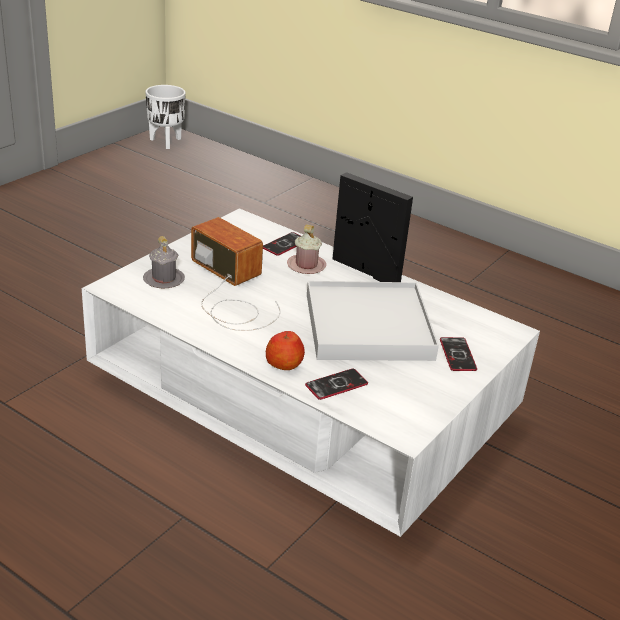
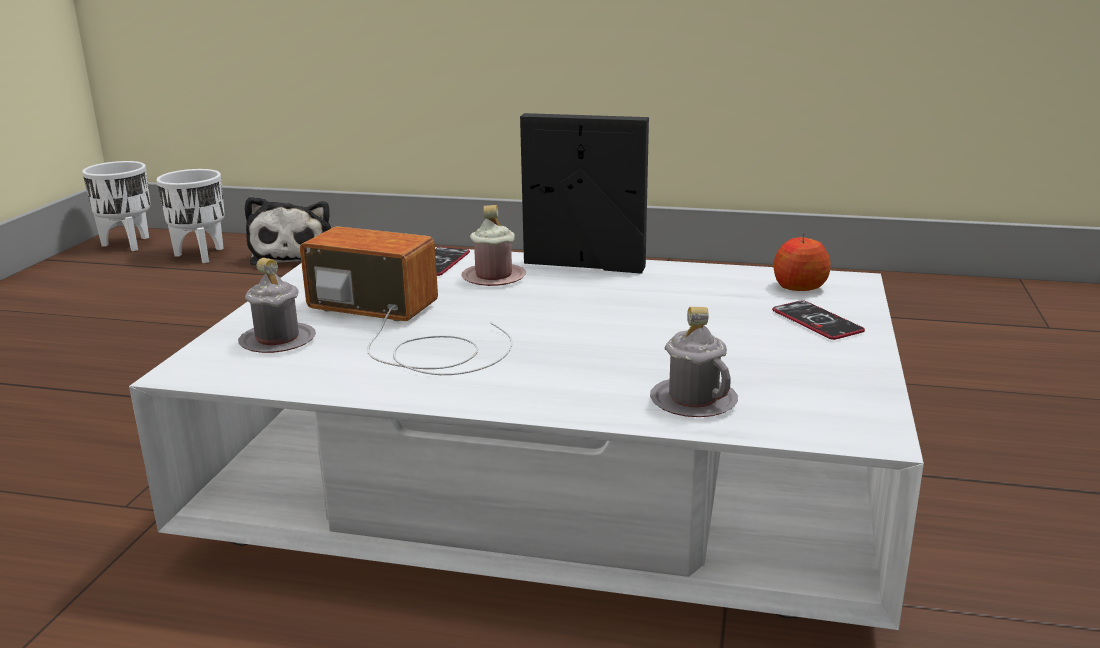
camera: 20 degrees left, 10 degrees down
(204, 164) = (201, 255): none -> white planter
(261, 178) = (294, 254): none -> plush toy
(284, 364) = (582, 396): apple -> apple (799, 286)
(336, 385) = (693, 401): phone -> grey mug
(368, 326) = (656, 321): white tray -> none

